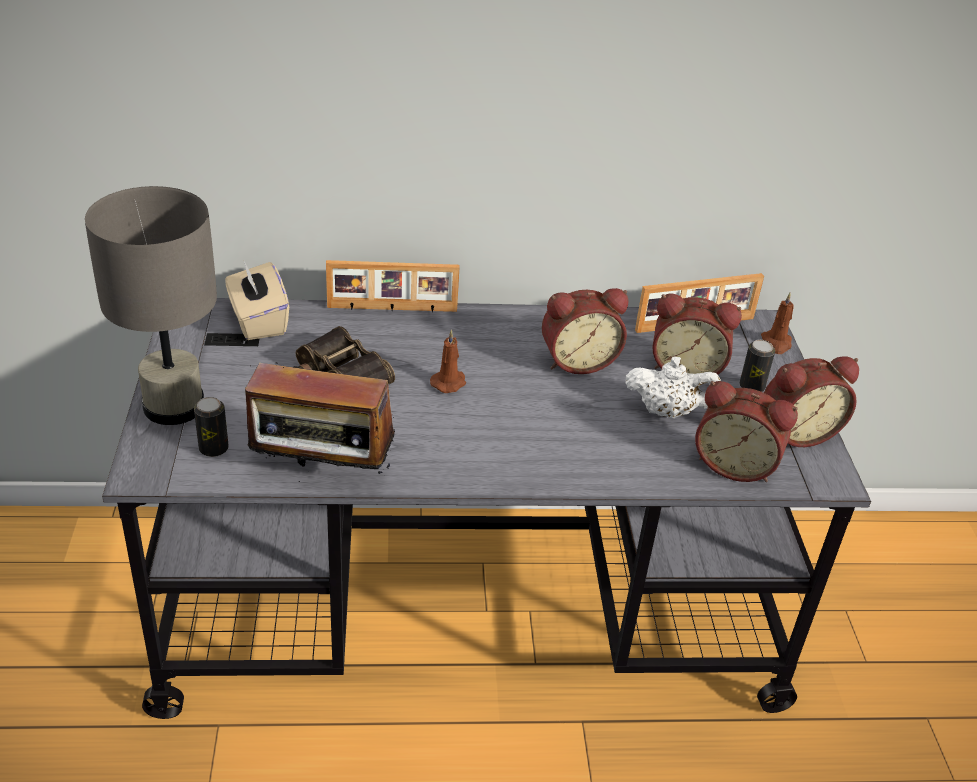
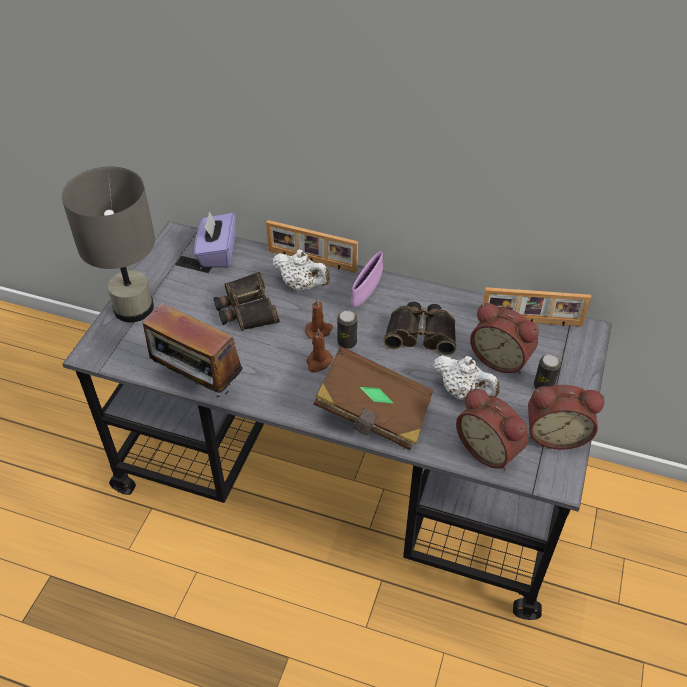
camera: 25 degrees right, 10 degrees up
(213, 449) = (142, 346): can -> can (347, 342)
(258, 321) = (217, 253): beige tissue box -> purple tissue box
(396, 337) = (302, 285): none -> white teapot
(483, 330) = (367, 292): none -> purple bowl
(575, 458) = (373, 413): none -> brown book
(578, 360) = (421, 333): alarm clock -> binoculars
(776, 343) = (587, 353): brown candle -> brown candle (318, 362)

